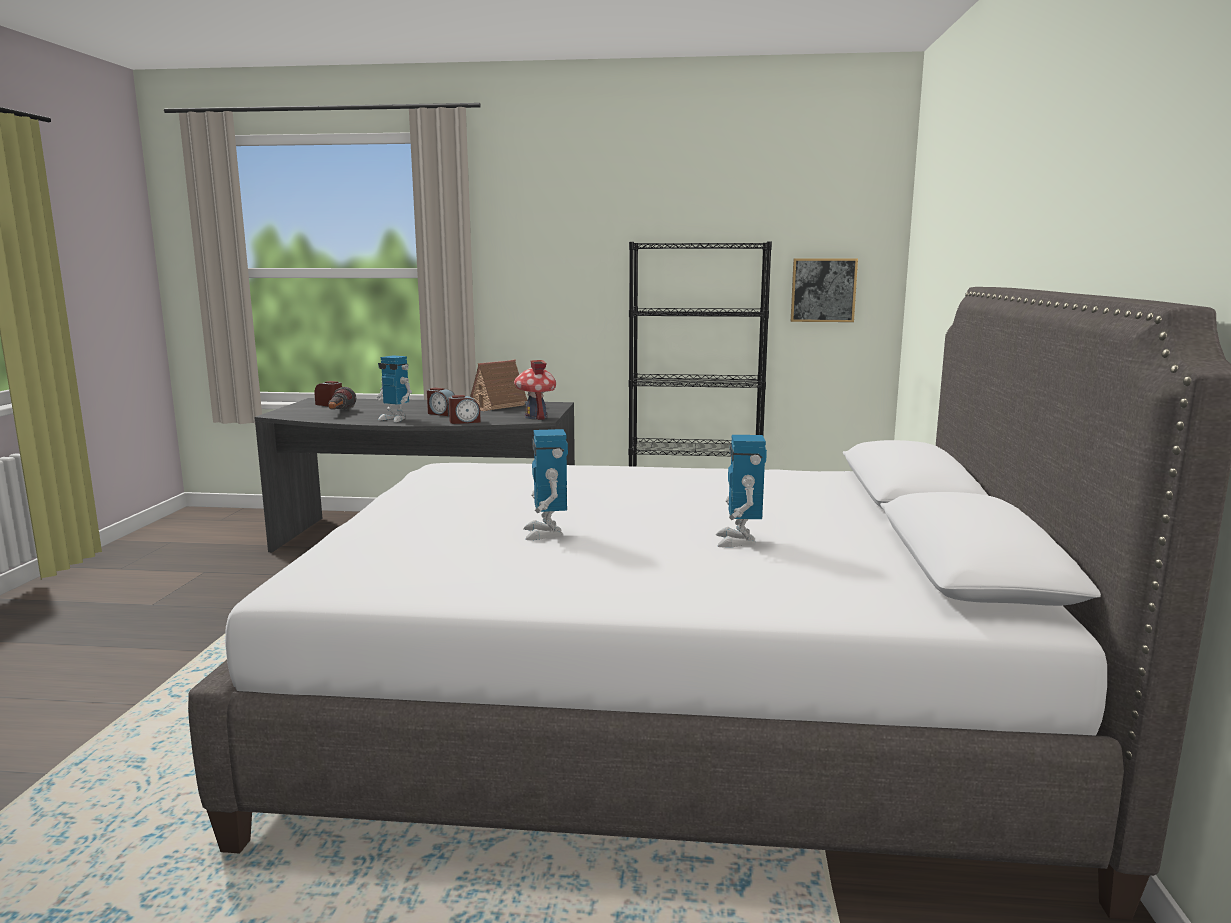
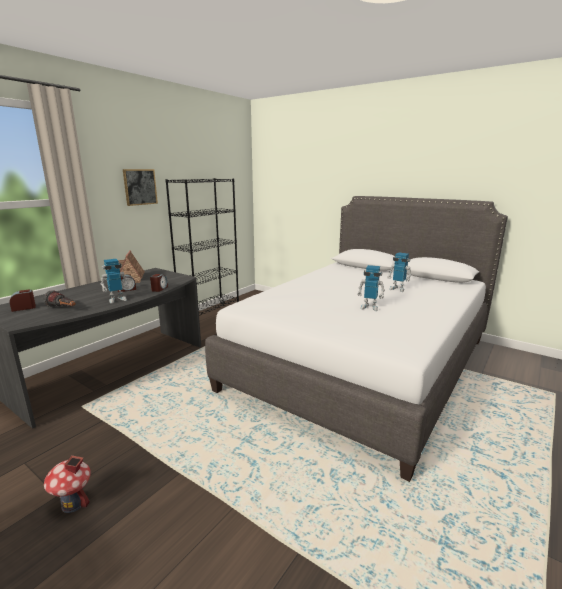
camera: 60 degrees left, 5 degrees up
(535, 417) = (177, 277): toy house -> toy house (73, 503)
(823, 290) = (231, 198): picture -> picture (140, 187)

